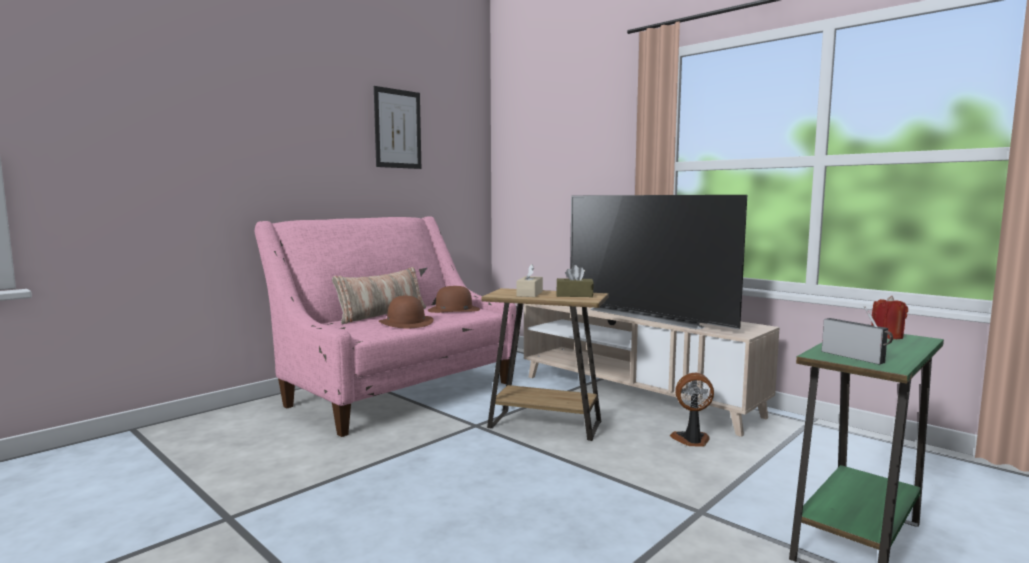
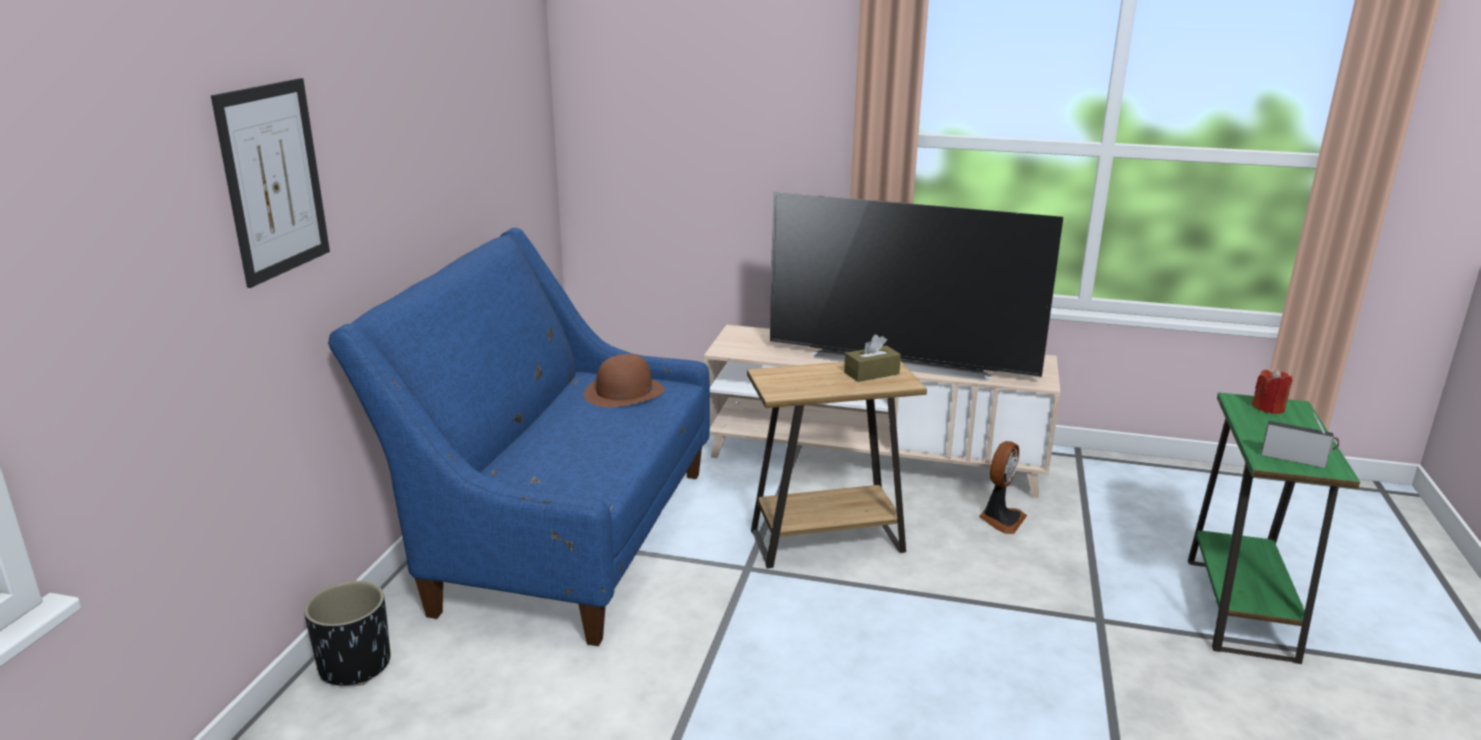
camera: 30 degrees left, 15 degrees up
(225, 416) = (355, 665): none -> black planter
(381, 314) = (537, 430): pillow -> none
(395, 391) = (560, 535): pink sofa -> blue sofa
(397, 129) = (457, 84): picture -> picture (273, 180)
(406, 322) = (609, 443): brown hat -> none
(529, 294) = (814, 381): beige tissue box -> none
(691, 440) = (1000, 519): fan -> fan turned 150 degrees clockwise

